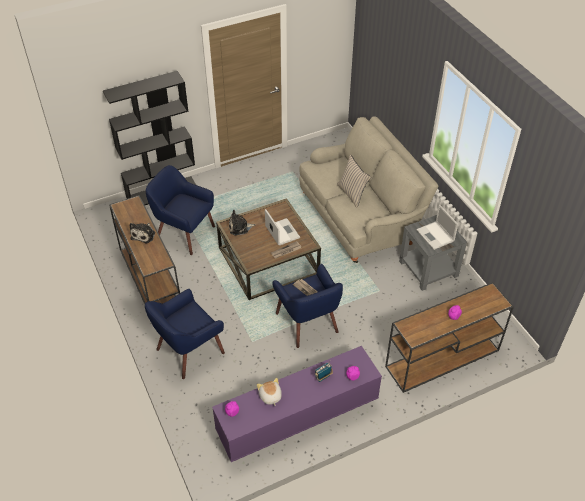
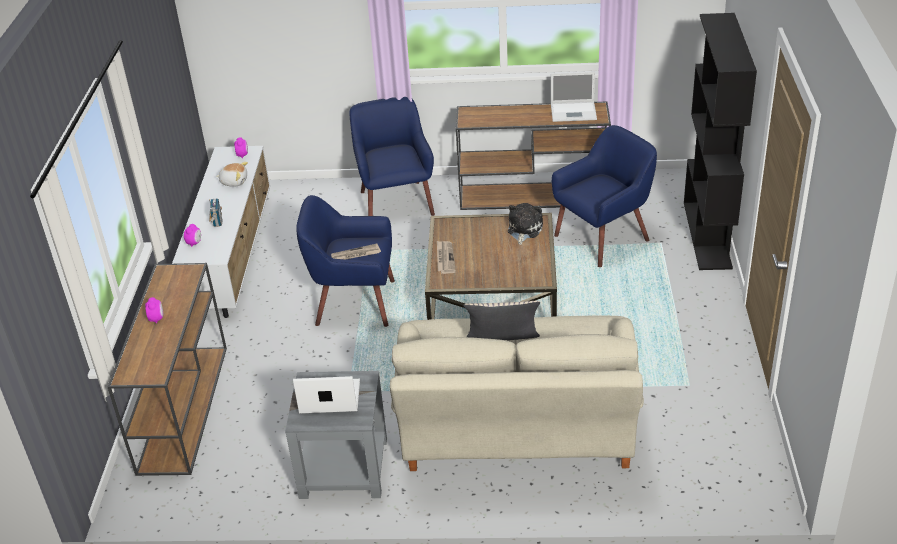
camera: 120 degrees right, 10 degrees down
(144, 234) = (528, 116): plush toy -> none
(282, 231) = (486, 265): laptop -> laptop (574, 112)
(296, 419) = (233, 255): purple tv stand -> white tv stand

